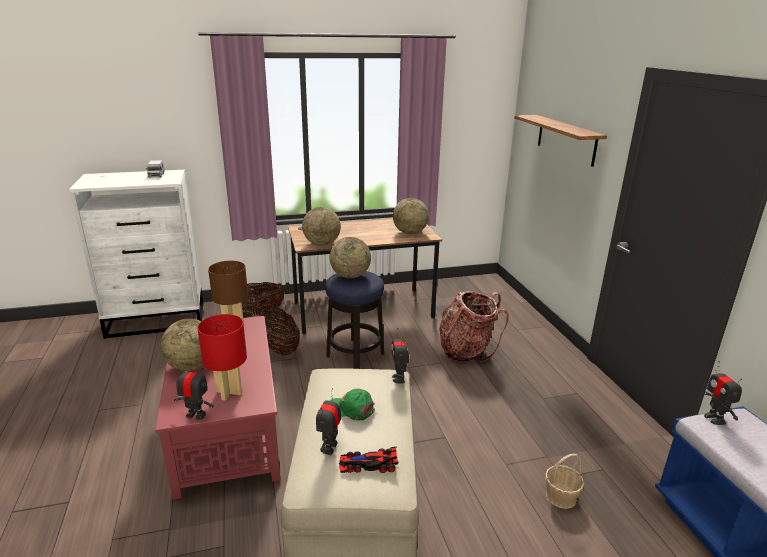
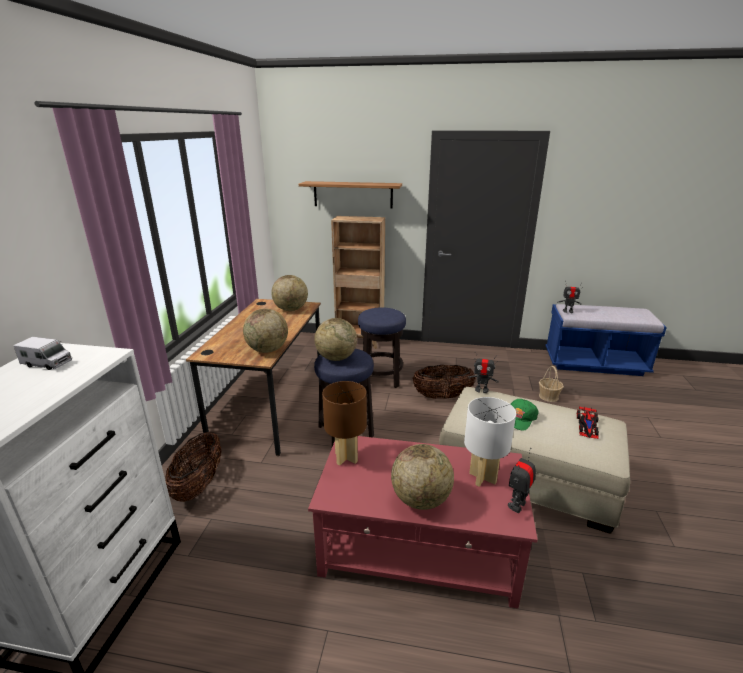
camera: 65 degrees left, 0 degrees up
(229, 392) = (482, 477): red table lamp -> white table lamp
(280, 348) = (293, 478): basket -> basket (442, 396)
(329, 447) = (567, 438): toy robot -> none
(466, 350) = (381, 378): backpack -> stool
(528, 319) = (360, 342): none -> brown bookcase

